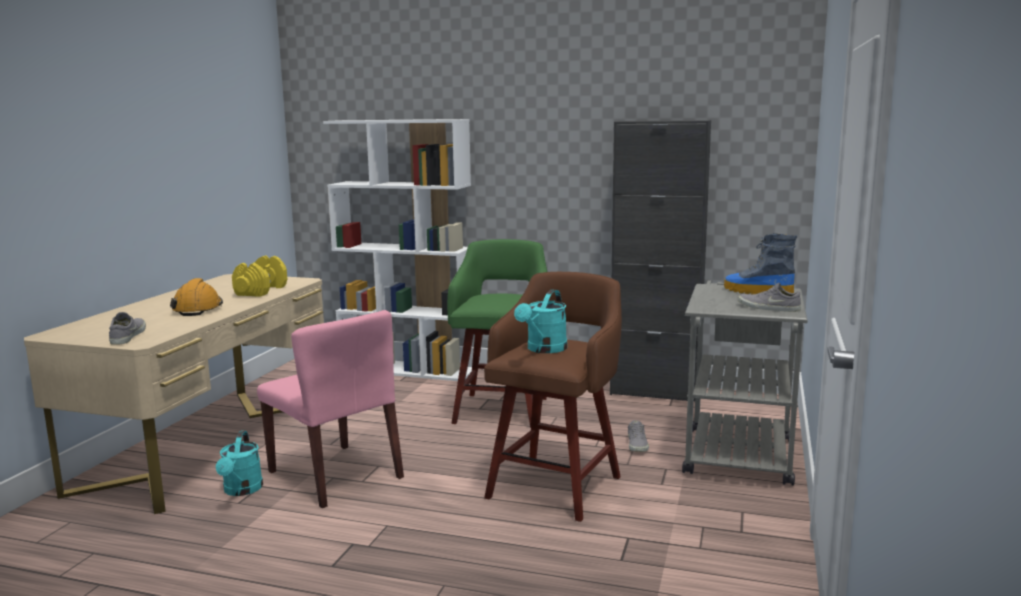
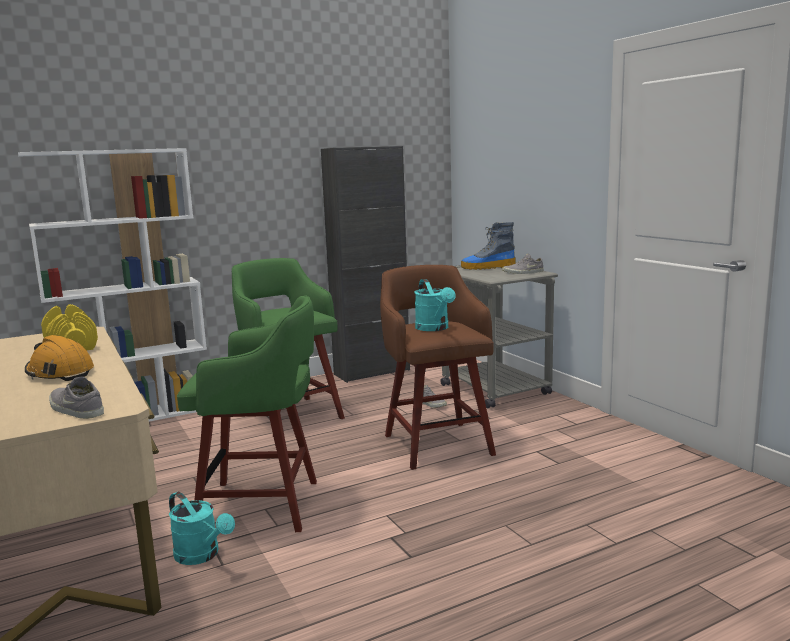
camera: 45 degrees left, 0 degrees up
(336, 475) = (263, 506): pink chair -> green stool

